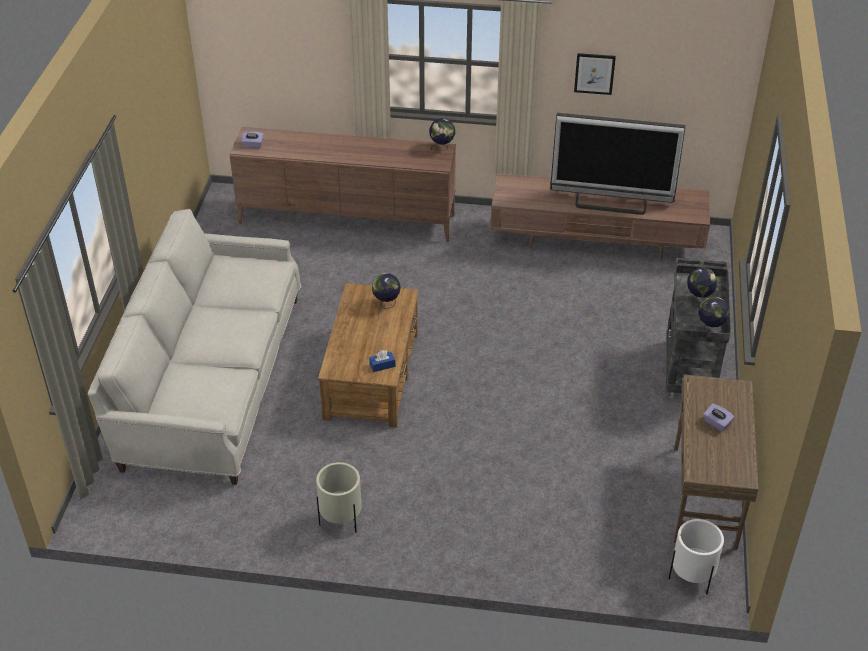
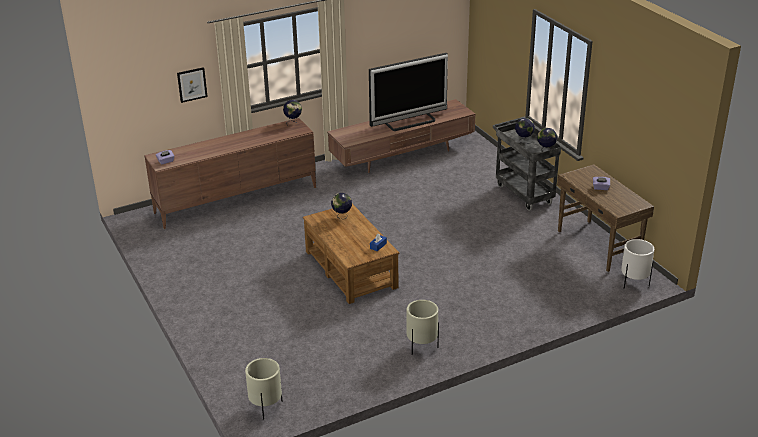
camera: 35 degrees left, 10 degrees down
(112, 503) = (265, 407): none -> beige planter
(210, 380) = (250, 315): white sofa -> none
(594, 73) = (375, 40): picture -> picture (192, 84)

